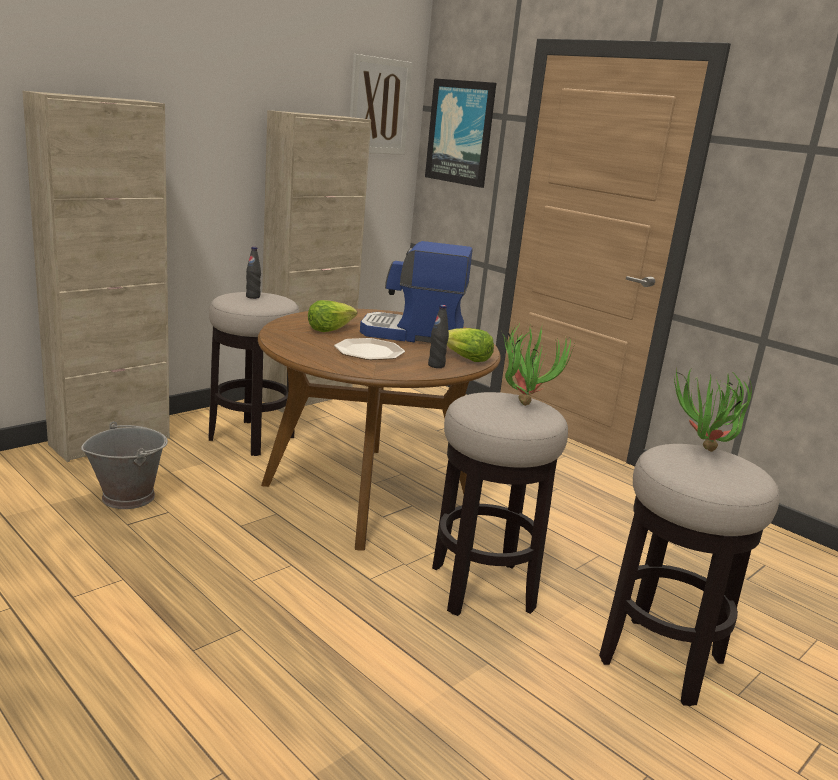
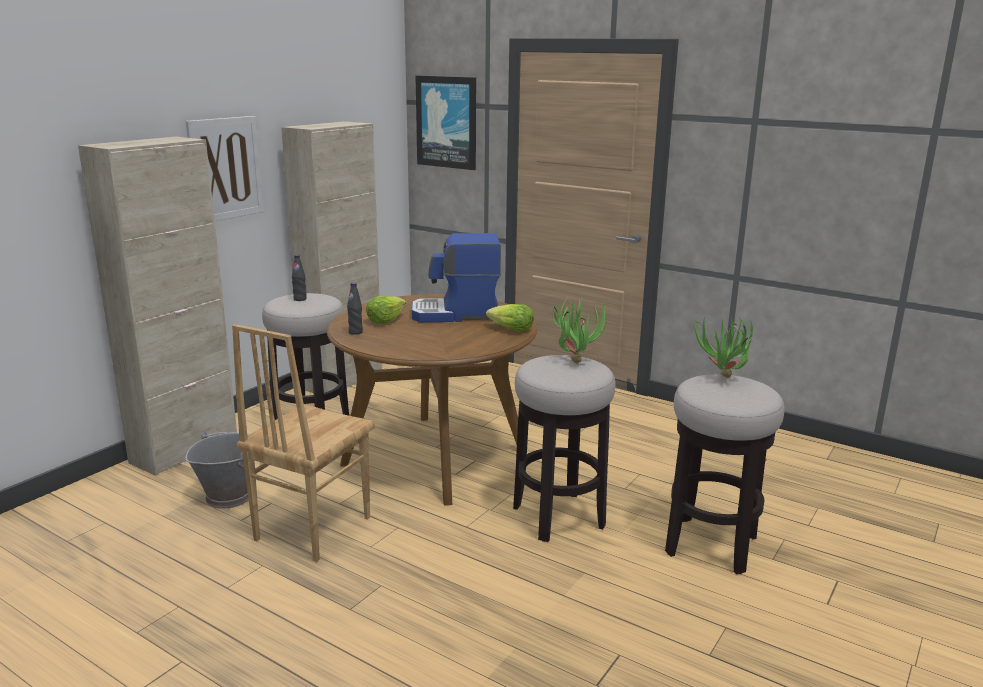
camera: 10 degrees left, 0 degrees up
(196, 548) = (311, 528): none -> brown chair
(368, 351) = (430, 336): plate -> none
(379, 106) = (371, 107): picture -> picture (225, 169)
(436, 365) = (491, 340): black bottle -> black bottle (355, 332)

